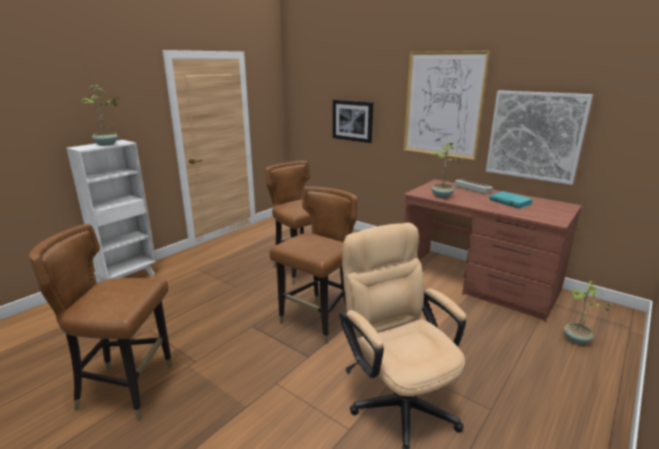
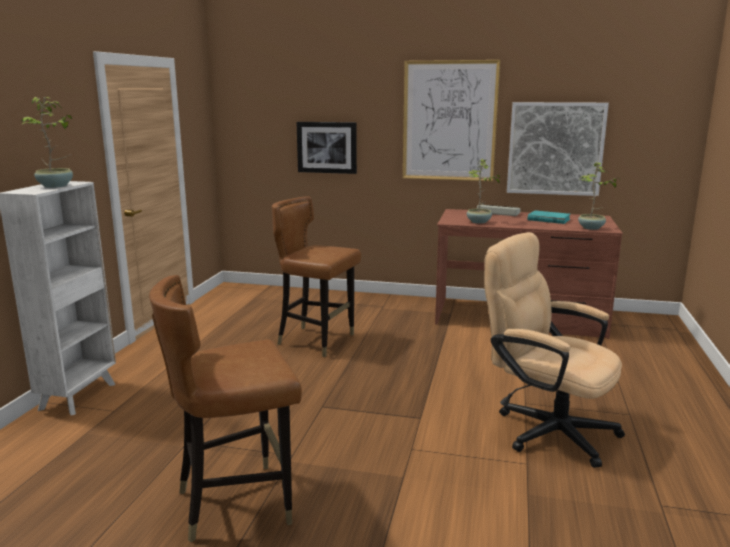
camera: 25 degrees left, 5 degrees down
(317, 321) = (394, 385): brown chair -> none
(576, 340) = (646, 347): potted plant -> potted plant (591, 228)

